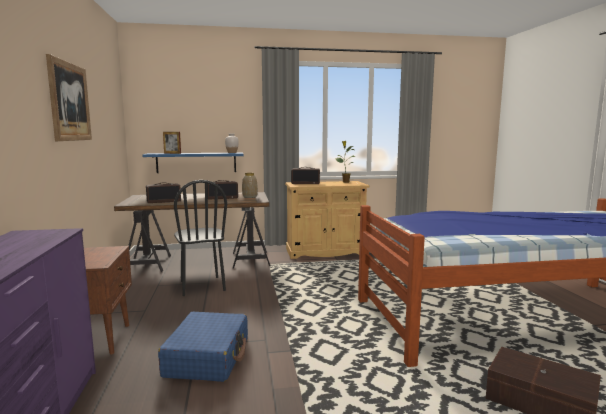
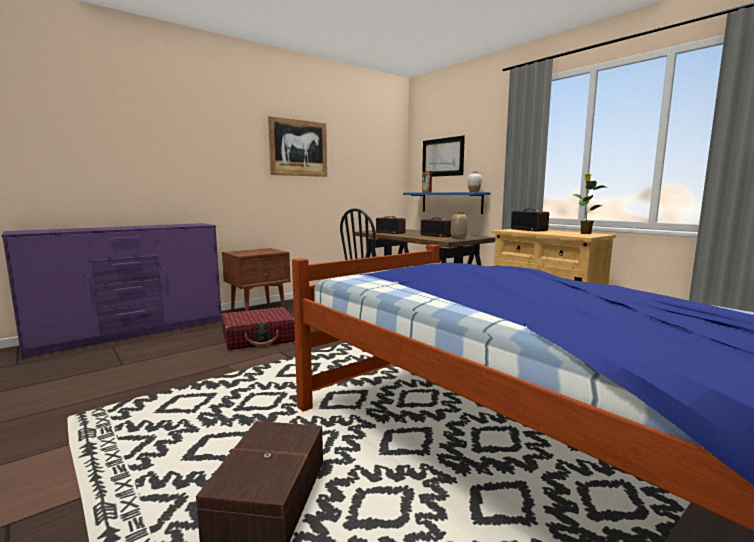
camera: 60 degrees right, 0 degrees up
(180, 117) = (442, 157): none -> picture
(208, 357) = (259, 338): blue suitcase -> red suitcase

